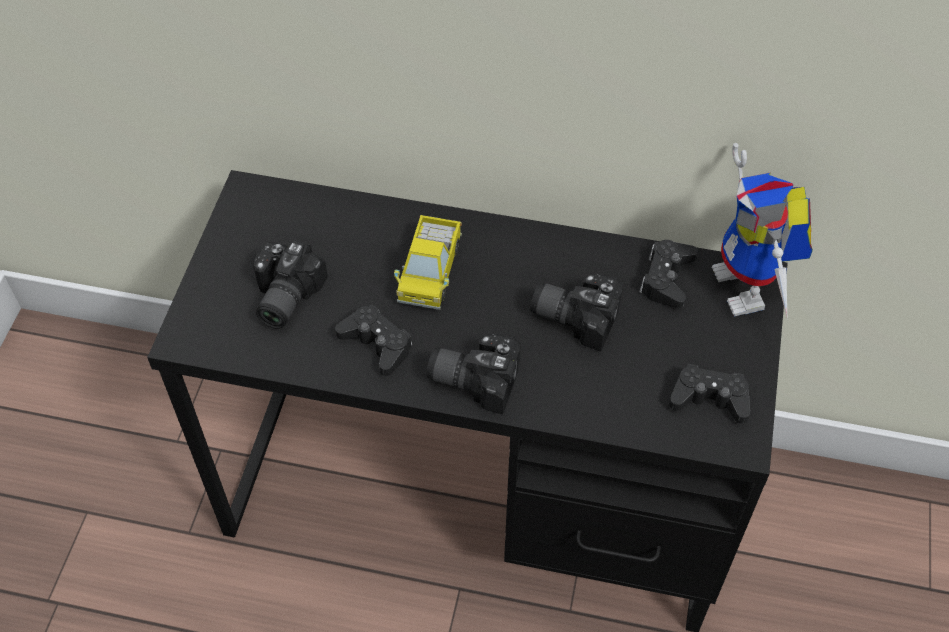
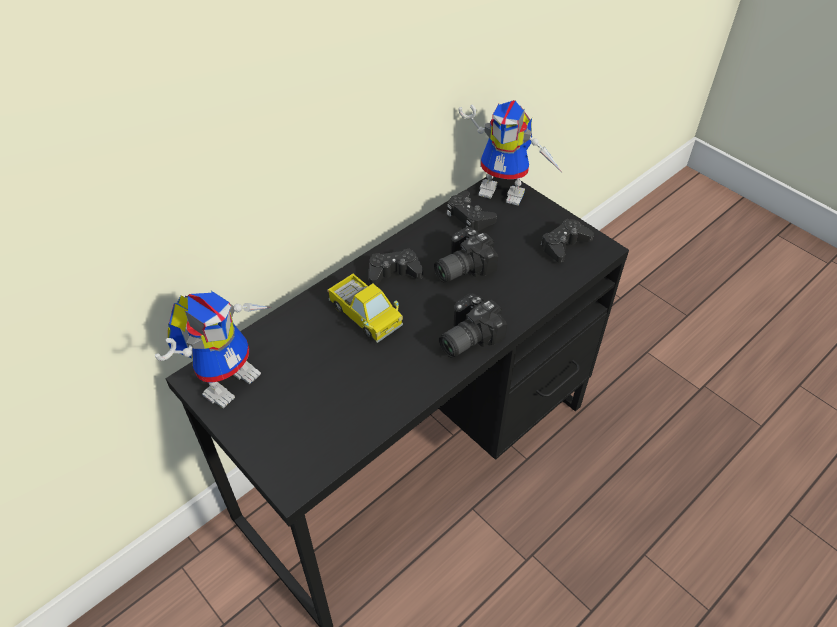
camera: 55 degrees left, 5 degrees down
(267, 214) = (229, 377): none -> toy robot
(281, 297) = (310, 405): camera -> none
(377, 344) = (397, 372): black game controller -> black game controller (394, 272)

